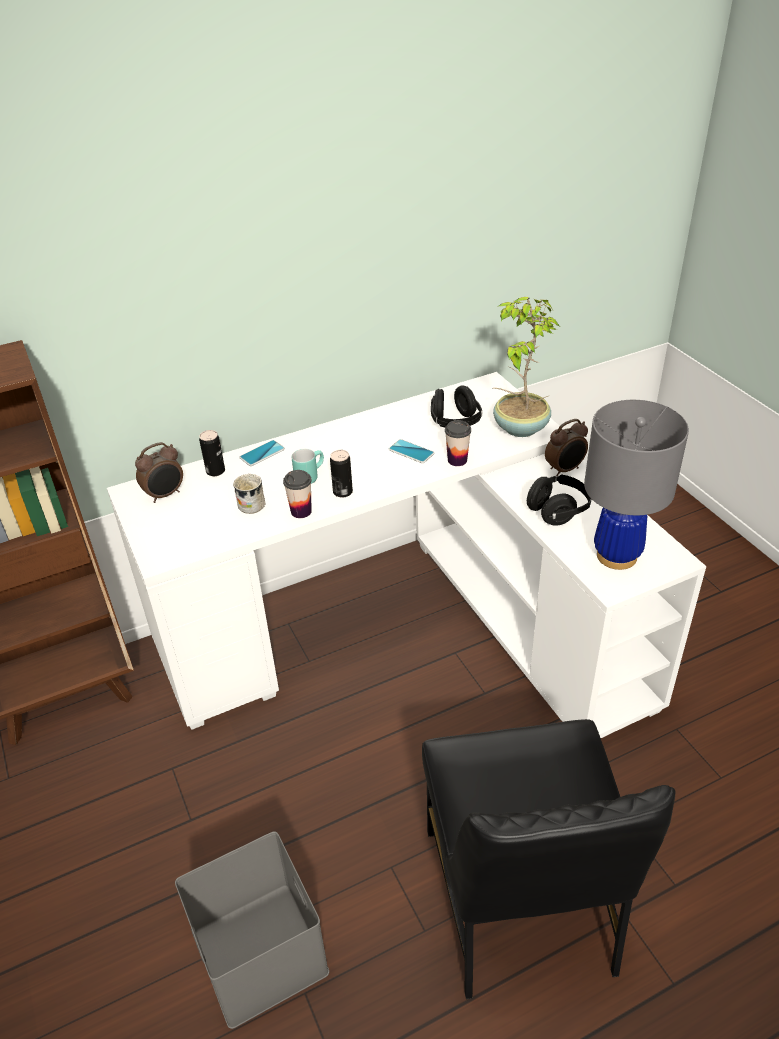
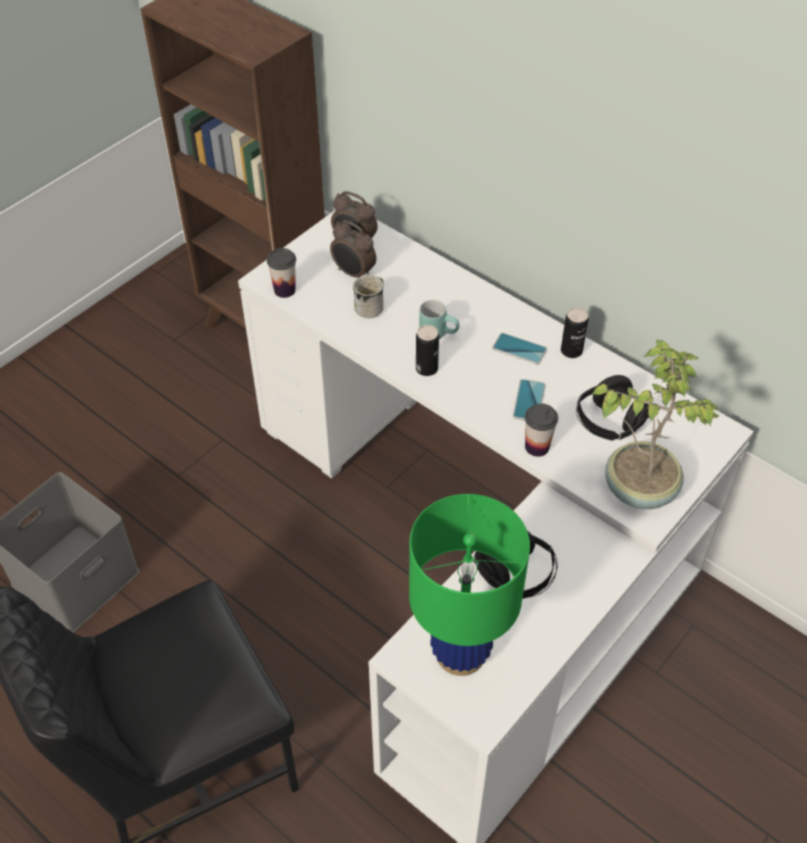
camera: 65 degrees right, 10 degrees up
(215, 471) = (408, 262): can -> can (571, 351)
(262, 453) = (455, 284): phone -> phone (519, 349)
(301, 511) = (379, 348): cup -> cup (284, 290)
(565, 470) = (600, 562): alarm clock -> alarm clock (353, 273)
(616, 555) = (461, 652): grey table lamp -> green table lamp

